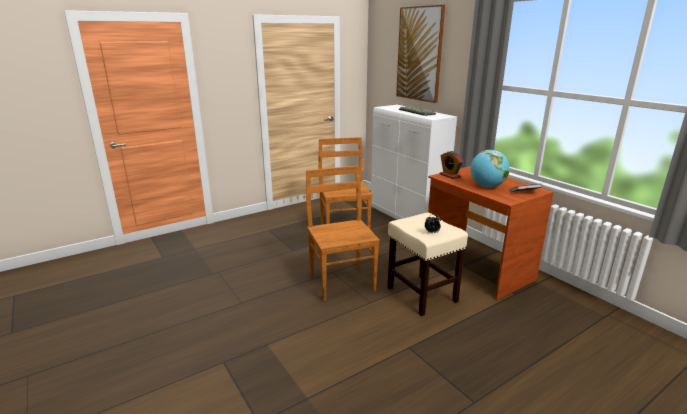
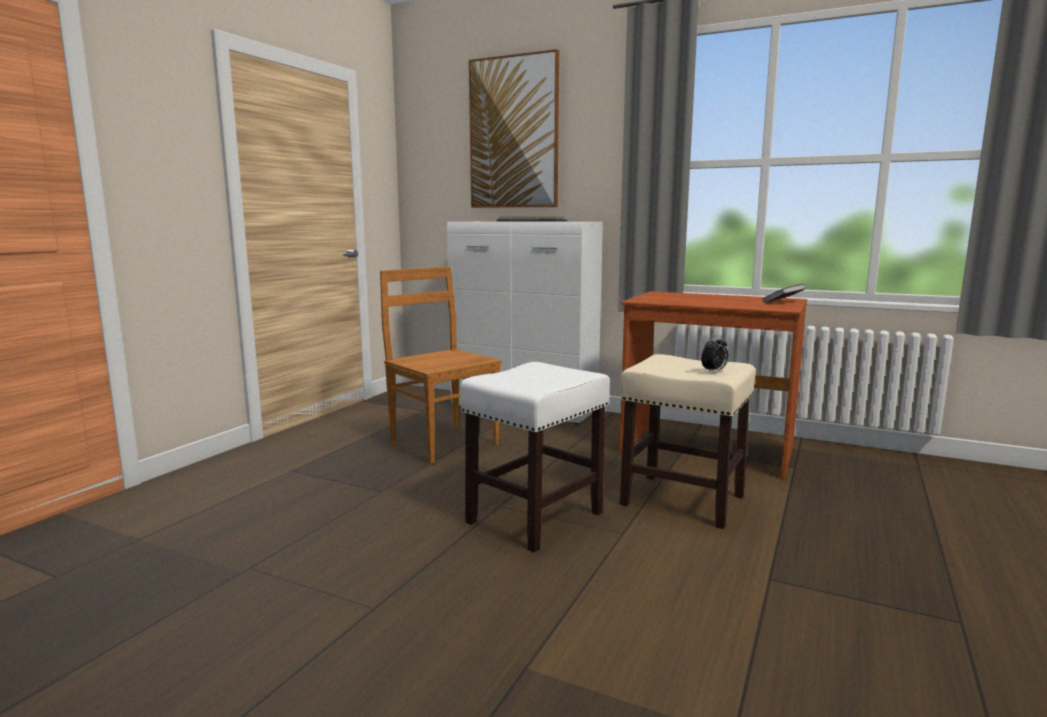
camera: 30 degrees left, 10 degrees down
(341, 282) = (535, 517): brown chair -> white stool
(449, 175) = (650, 299): alarm clock -> none
(487, 186) = (724, 302): globe -> none

